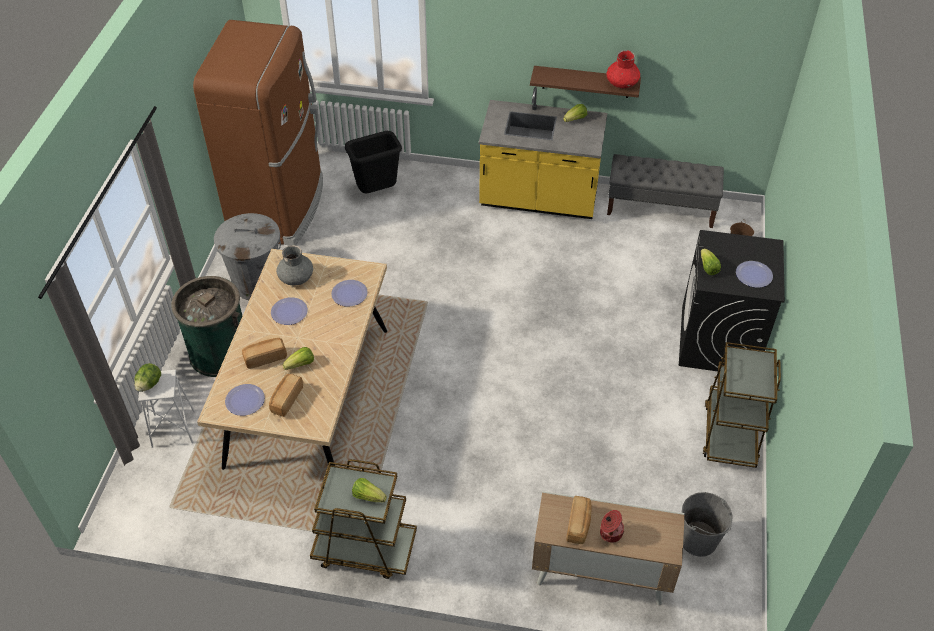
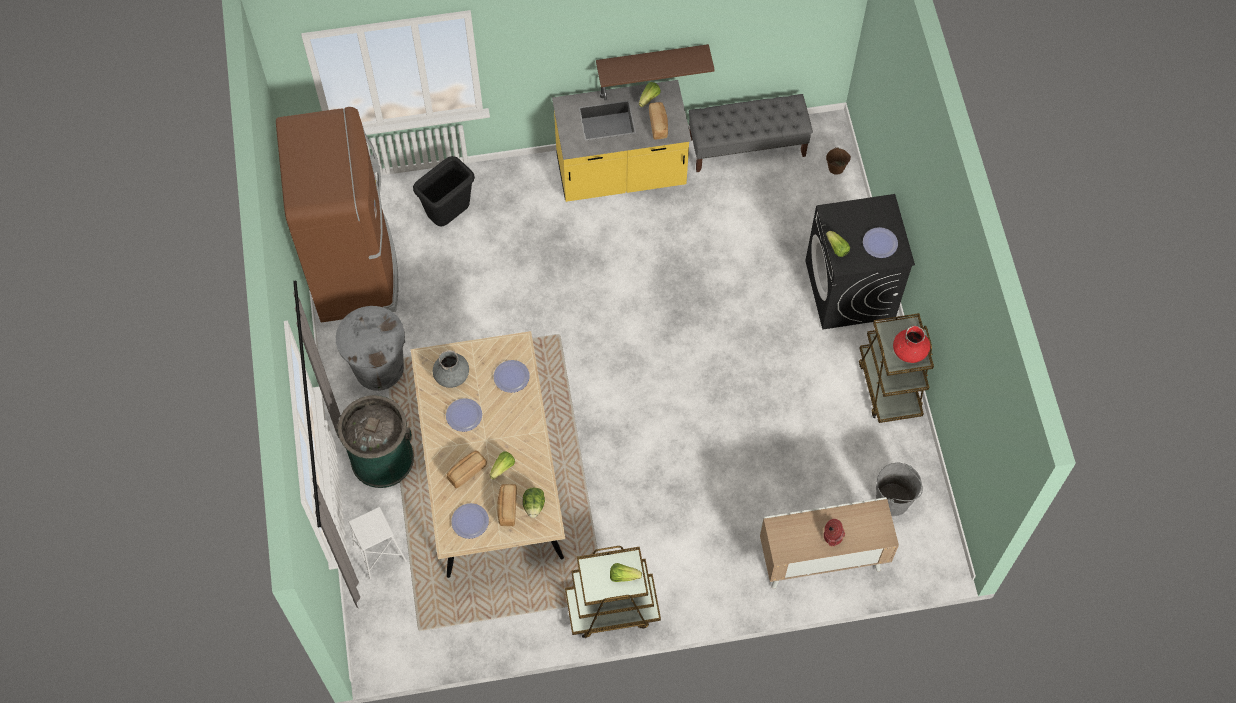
camera: 20 degrees left, 15 degrees up
(149, 384) = (363, 530): lettuce -> lettuce (534, 505)
(579, 525) = (805, 538): bread -> bread (658, 125)
(622, 83) = (693, 59): red vase -> red vase (909, 351)

